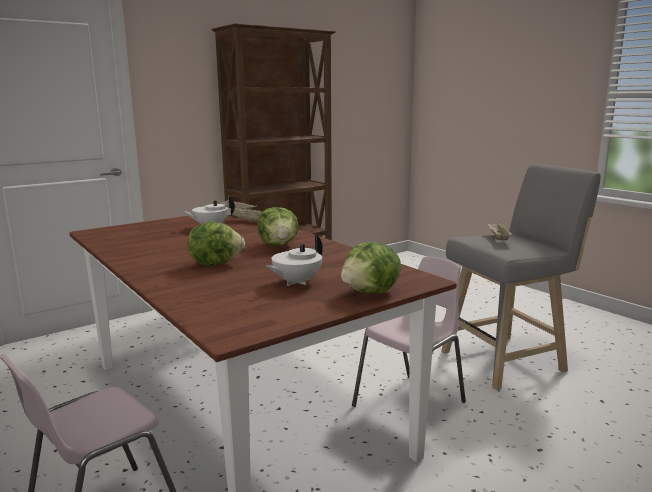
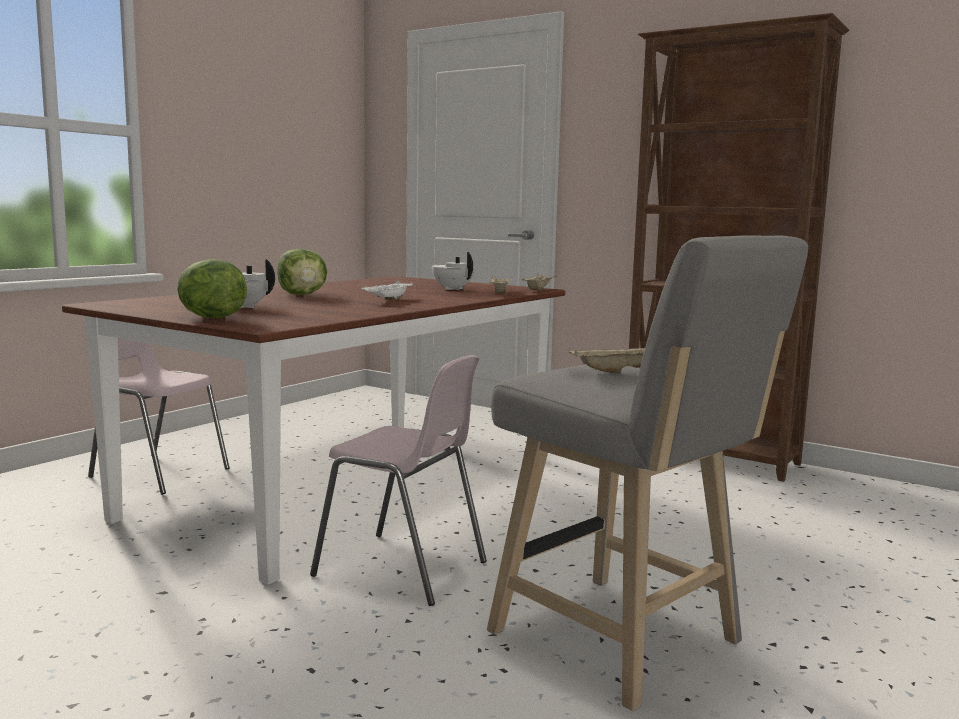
camera: 70 degrees right, 5 degrees down
(279, 245) = (388, 300): lettuce -> white tray

